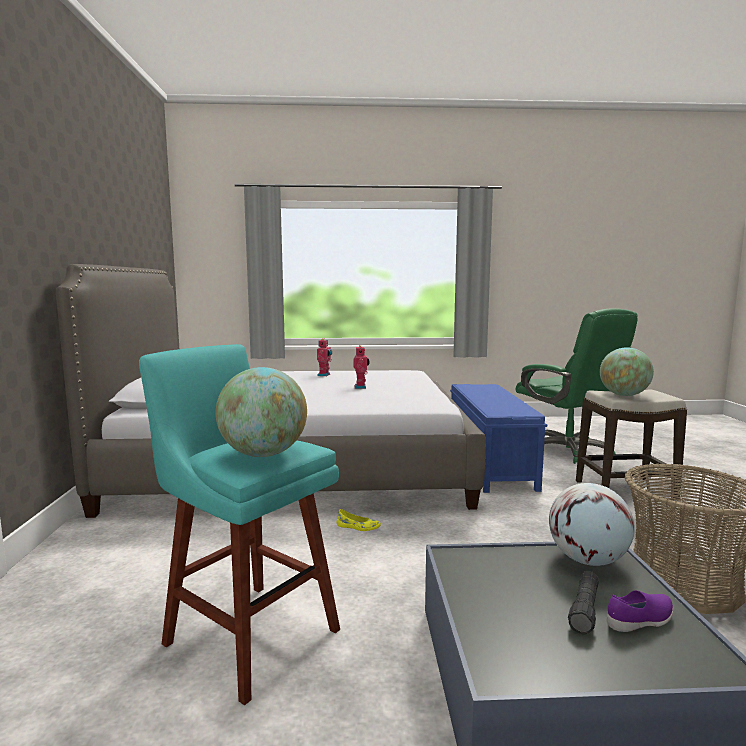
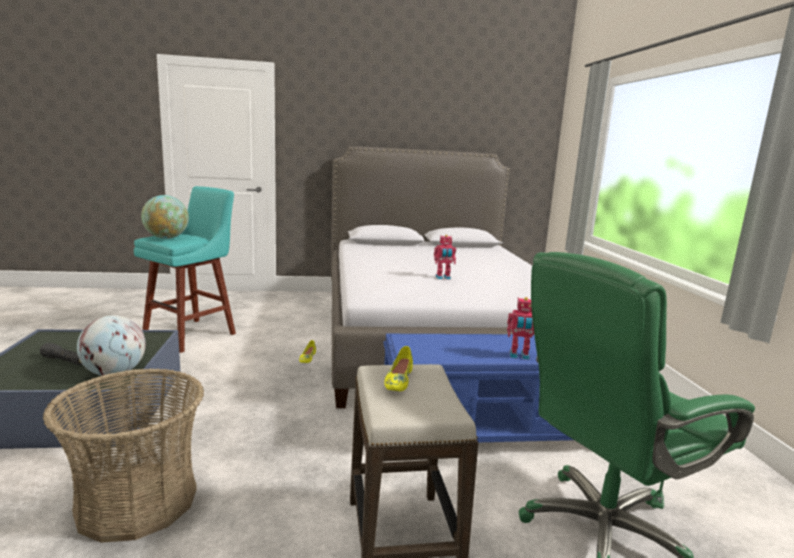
camera: 85 degrees right, 5 degrees up
(324, 375) = (507, 270): toy robot -> toy robot (519, 356)
(624, 395) = (398, 379): globe -> yellow shoe
(640, 621) = (35, 373): purple shoe -> none

